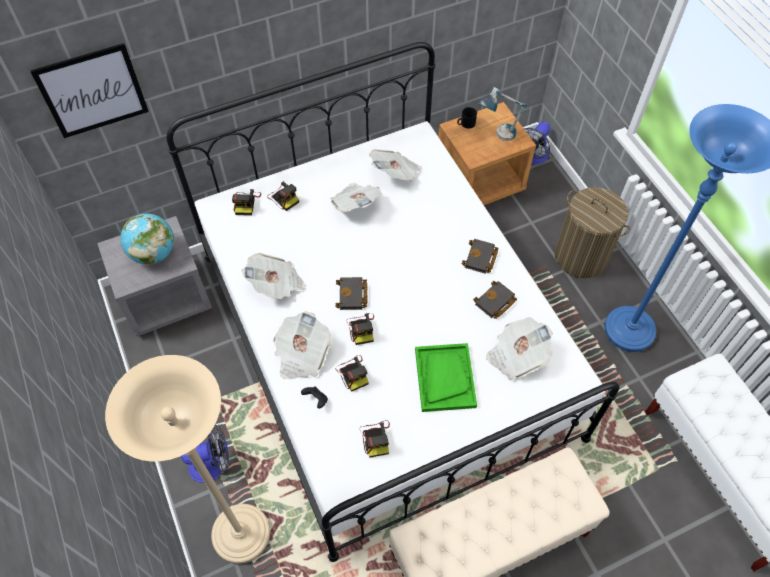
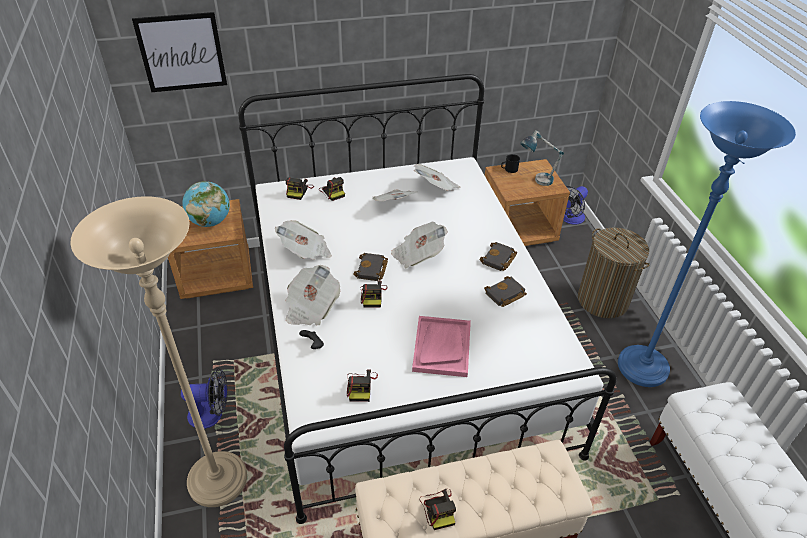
camera: 10 degrees right, 15 degrees down
(166, 298) = (217, 275): grey nightstand -> brown nightstand
(353, 373) = (354, 329): camera -> camera (438, 508)
(444, 378) = (441, 347): green tray -> pink tray
(516, 356) = (517, 340): newspaper -> newspaper (418, 255)

